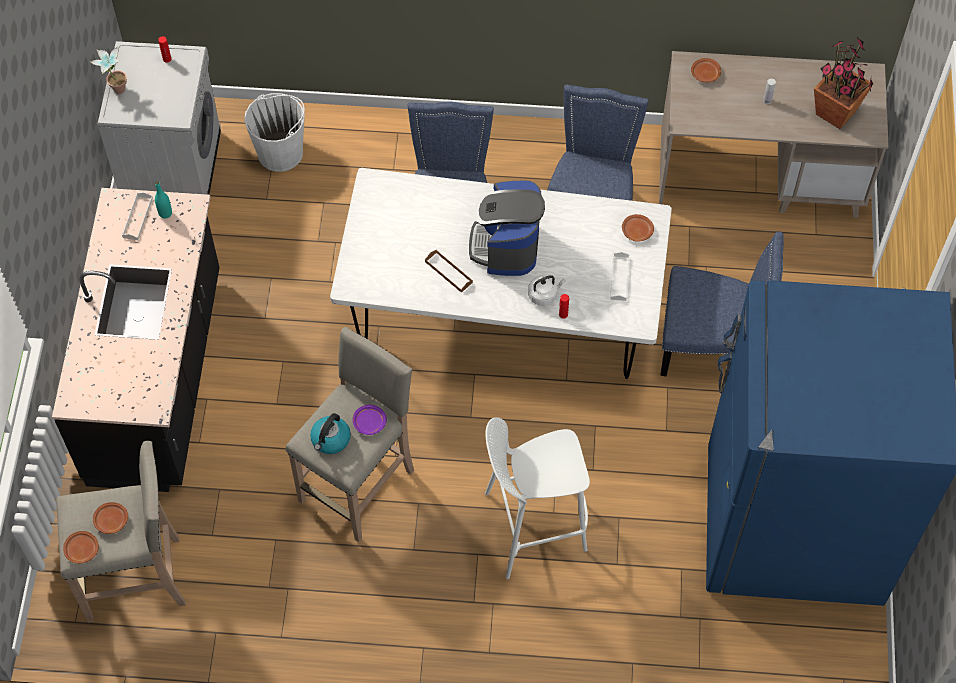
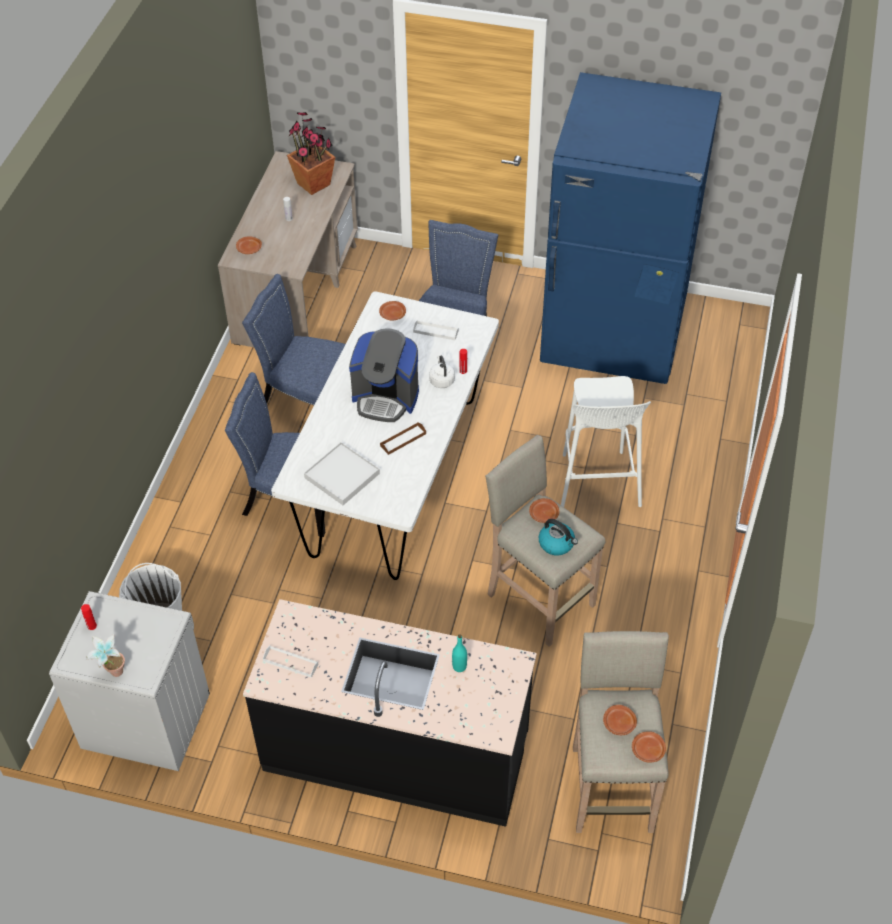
camera: 80 degrees left, 10 degrees down
(165, 213) = (291, 638): turquoise bottle -> turquoise bottle (459, 666)
(369, 422) = (543, 514): purple plate -> brown plate
(388, 225) = (342, 476): none -> white tray

